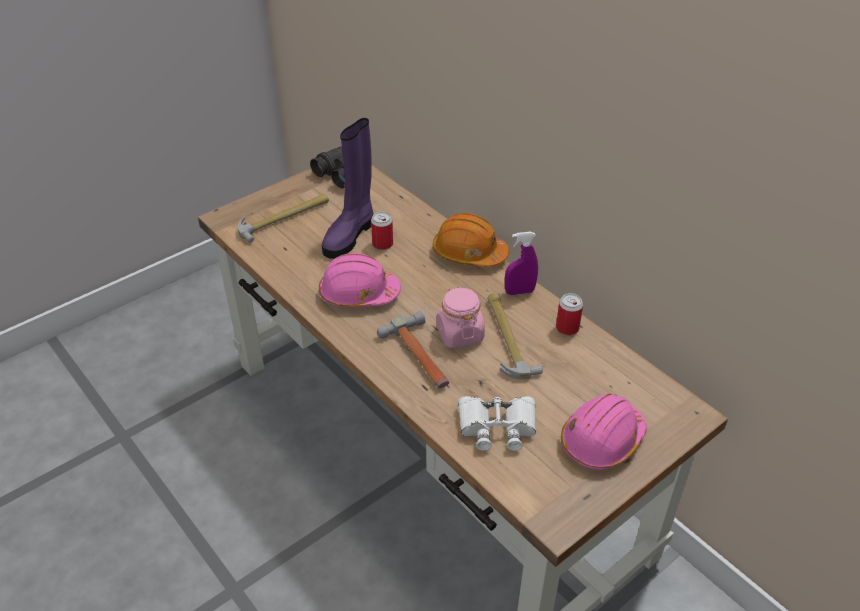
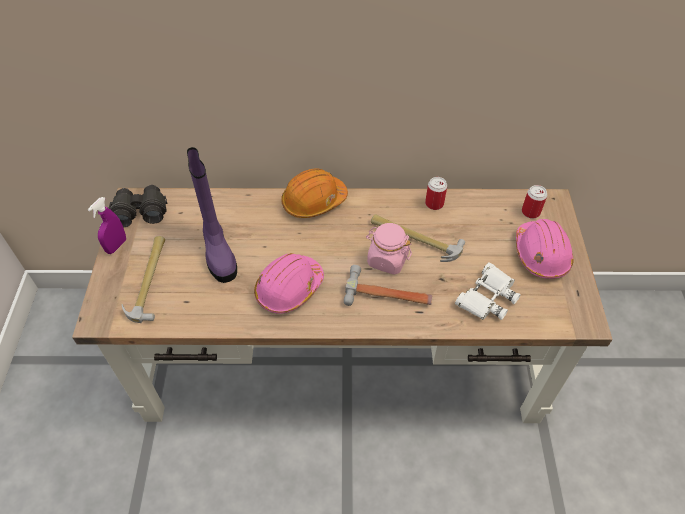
camera: 50 degrees left, 10 degrees up
(382, 244) = (250, 240): can -> can (530, 212)
(519, 292) = (378, 203): purple spray bottle -> purple spray bottle (116, 246)

